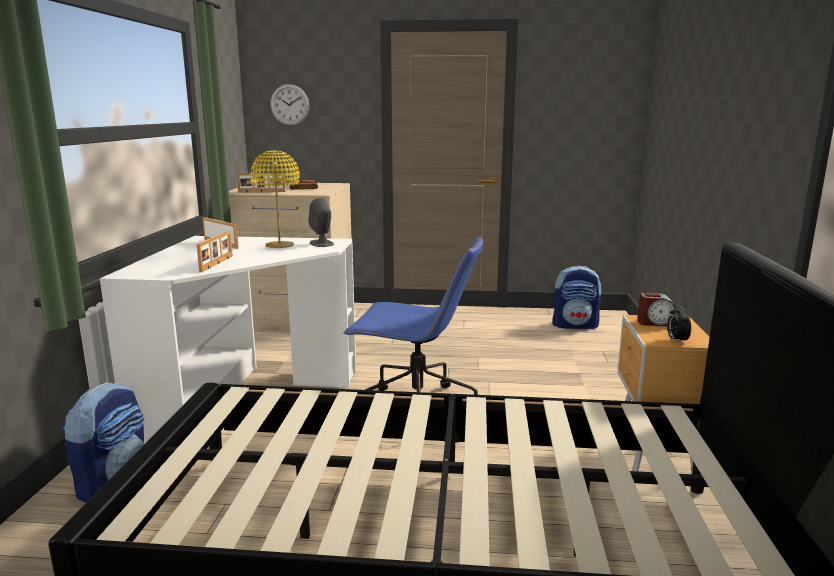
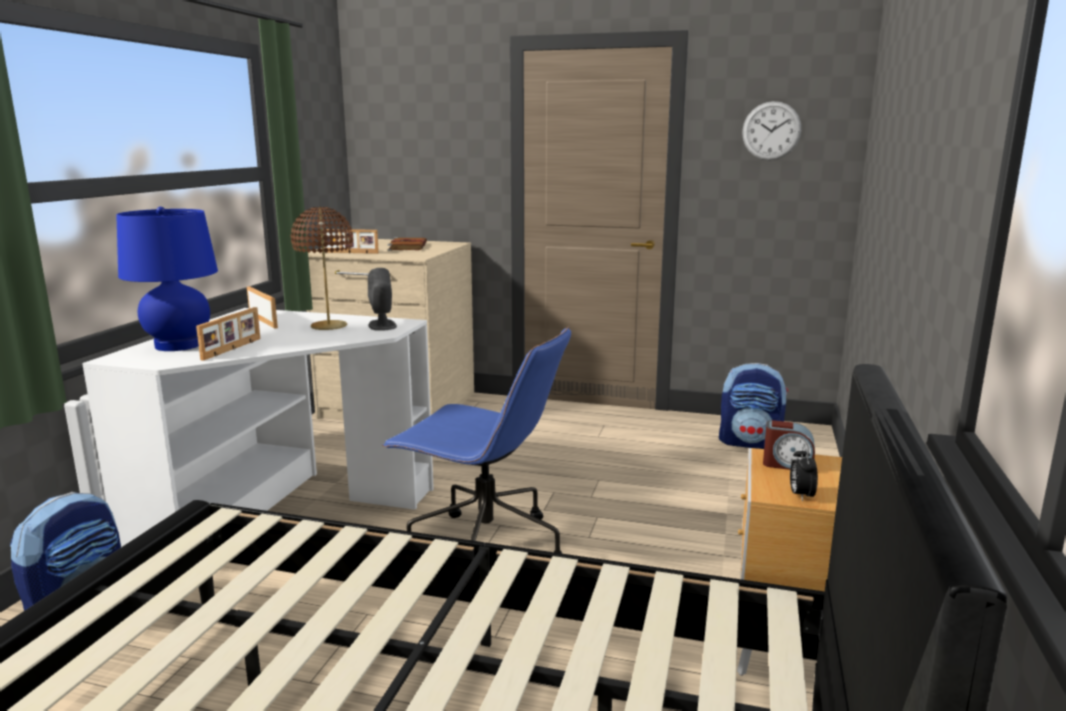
camera: 10 degrees right, 0 degrees up
(169, 263) = (178, 345): none -> blue table lamp
(280, 246) = (329, 326): yellow table lamp -> brown table lamp
(289, 105) = (400, 143): wall clock -> wall clock (771, 131)

